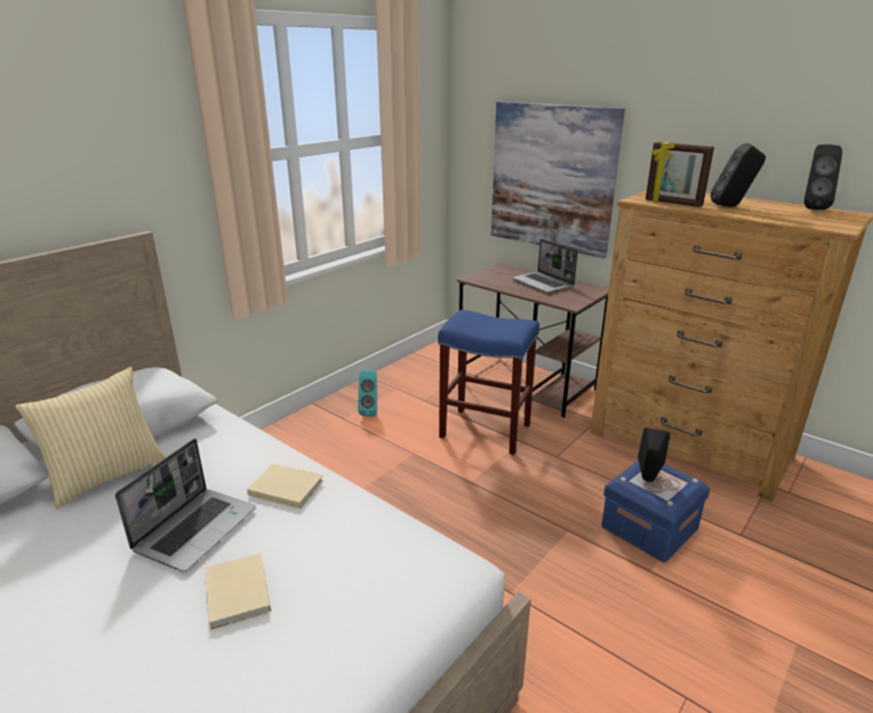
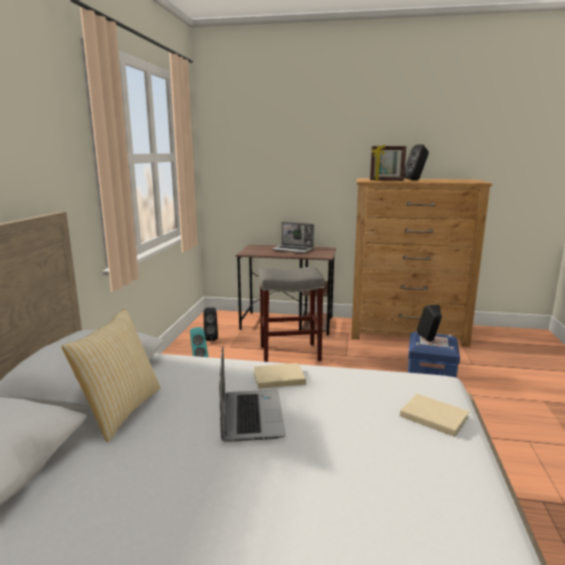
camera: 30 degrees left, 10 degrees down
(239, 590) = (334, 433): beige book -> beige book (432, 415)
(484, 431) = (289, 353): blue stool -> grey stool
(552, 178) = (284, 181): picture -> none
(812, 208) = (449, 179): black speaker -> black speaker (211, 338)

